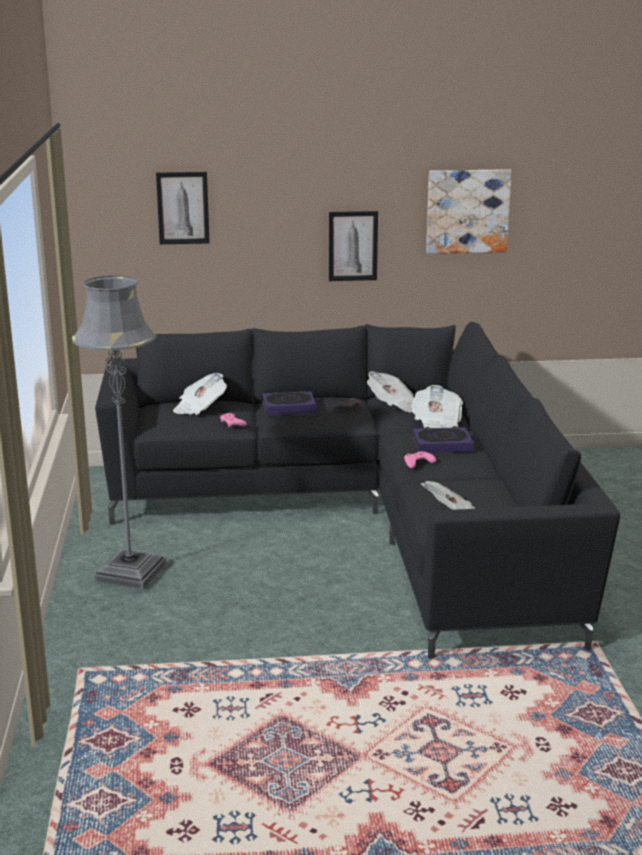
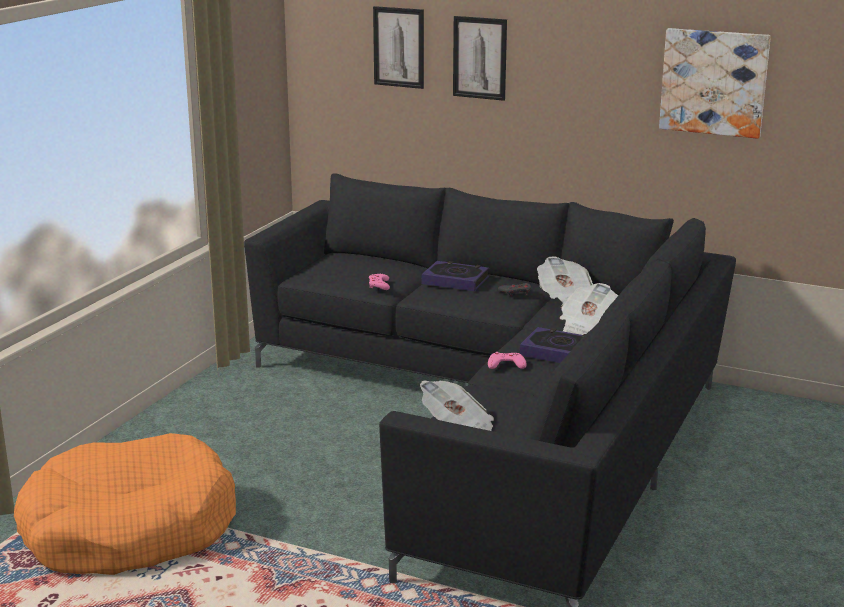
camera: 30 degrees right, 0 degrees up
(130, 573) = (220, 416): grey floor lamp -> none
(170, 686) = (129, 529): none -> orange dog bed
(199, 408) = (369, 264): newspaper -> none
(353, 246) = (575, 109): picture -> picture (479, 58)

